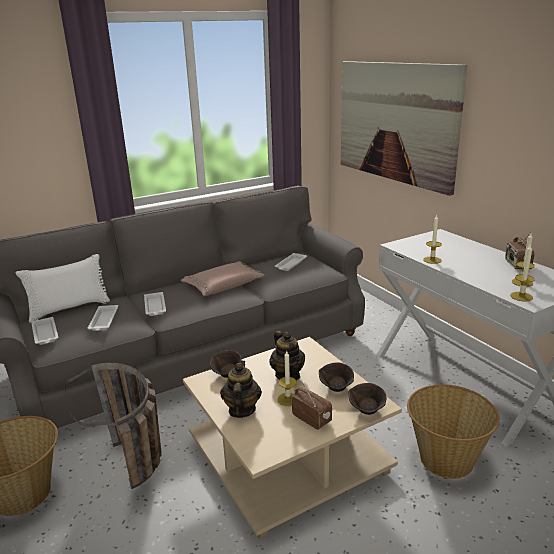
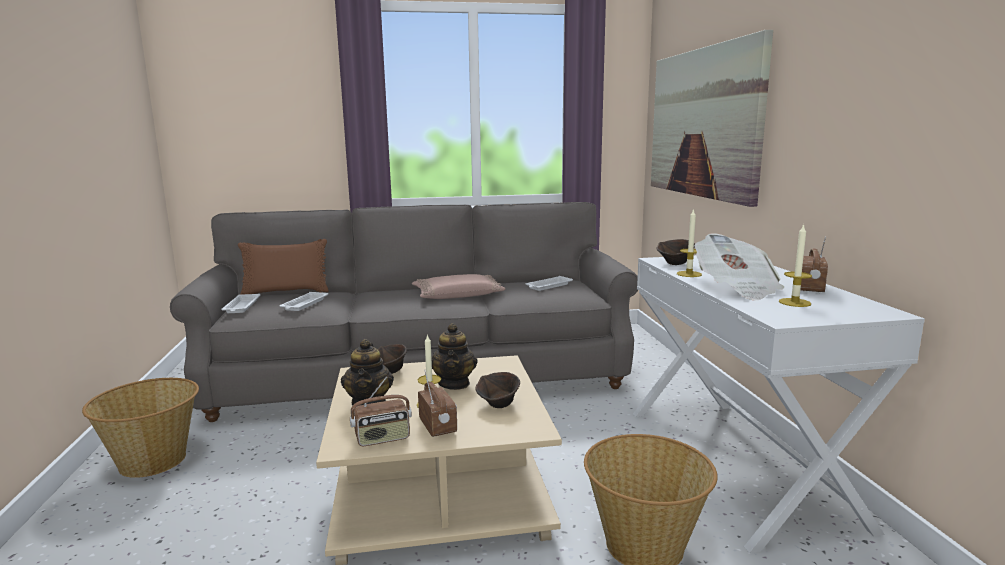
camera: 20 degrees right, 10 degrees down
(69, 309) = (286, 293): white pillow -> brown pillow
(138, 472) = (271, 468): basket -> none
(155, 307) = (366, 302): white tray -> none
(241, 410) = (369, 403): teapot -> teapot turned 150 degrees clockwise
(282, 440) = (382, 439): none -> radio
(367, 410) = (514, 432): brown bowl -> brown bowl (675, 264)
(476, 273) = (736, 289): none -> newspaper
(521, 296) = (775, 313): candle -> none

